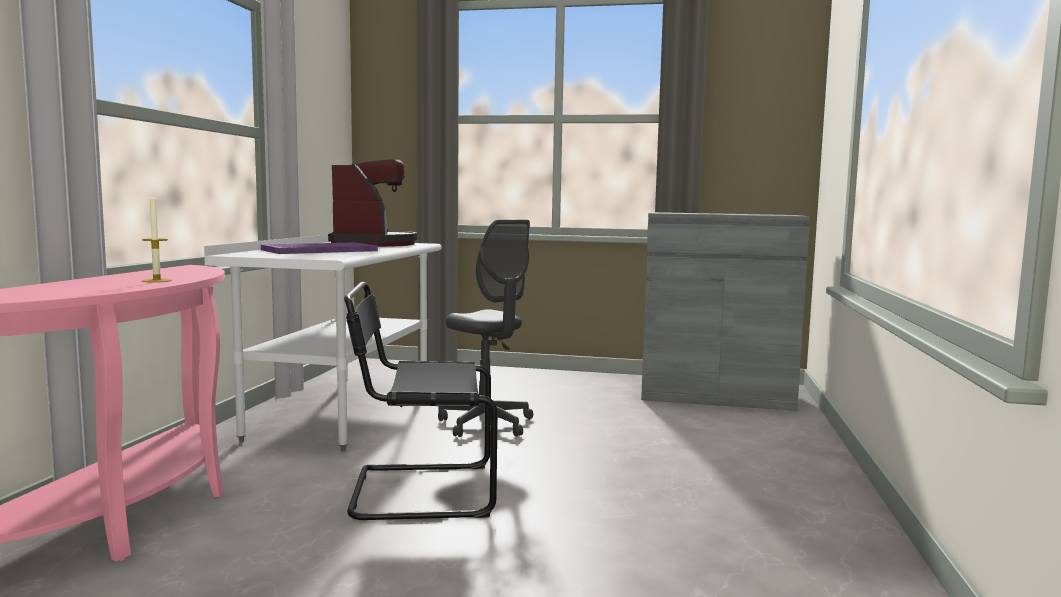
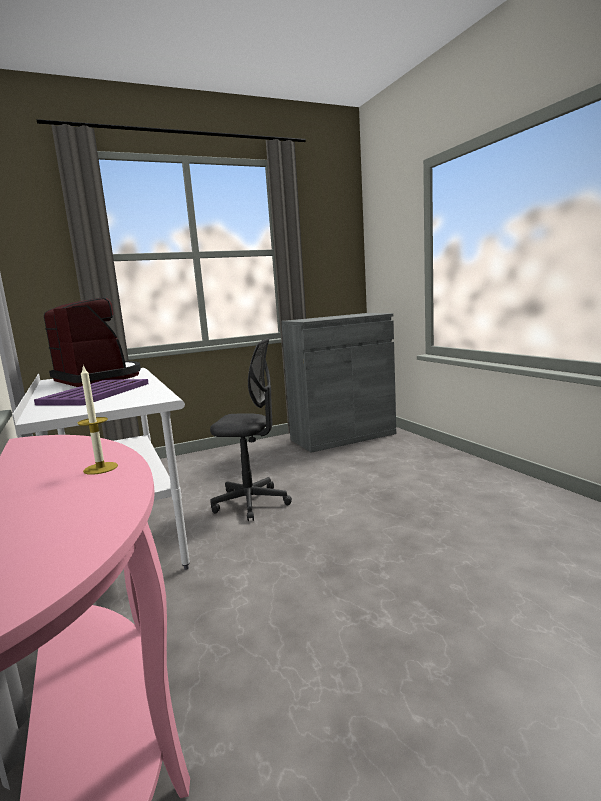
camera: 35 degrees left, 5 degrees up
(417, 492) = (307, 576): black chair -> none

